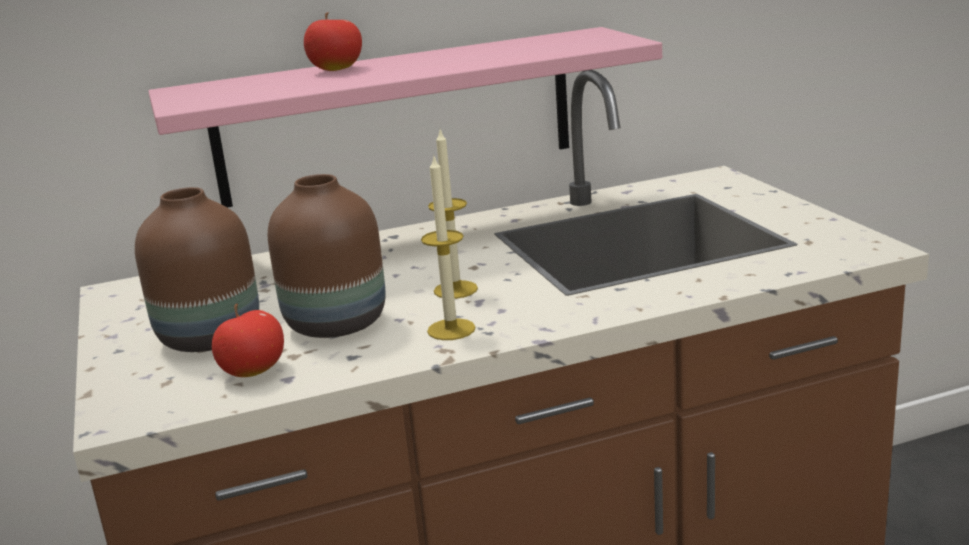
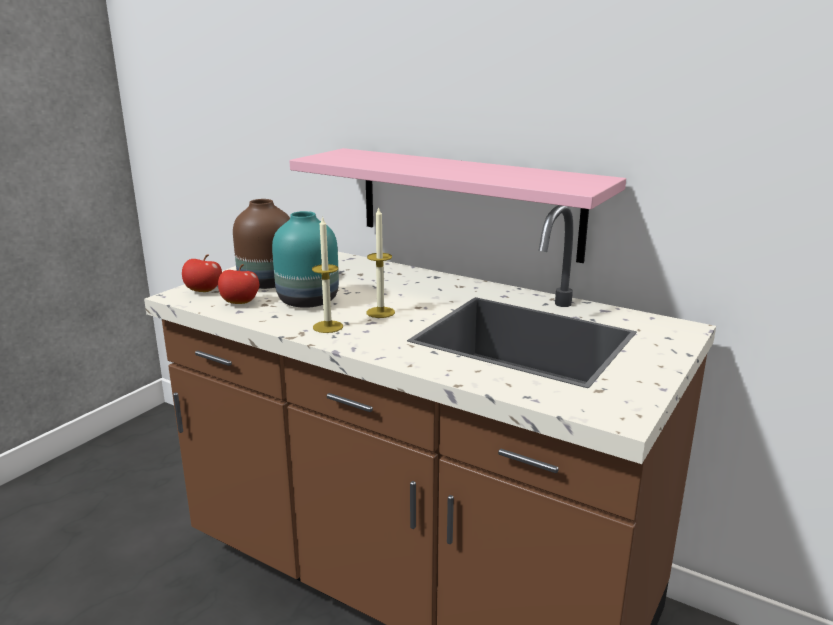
camera: 50 degrees right, 0 degrees up
(337, 70) = (417, 160): apple -> apple (203, 291)
(337, 323) = (309, 300): brown vase -> turquoise vase

